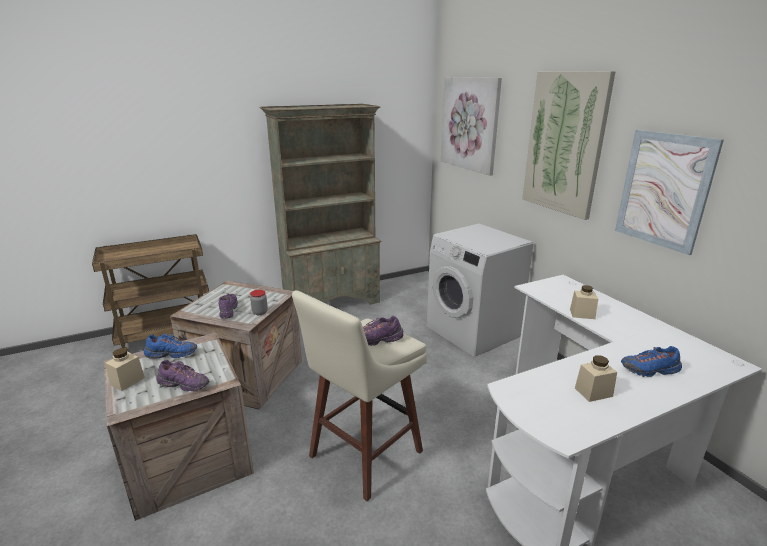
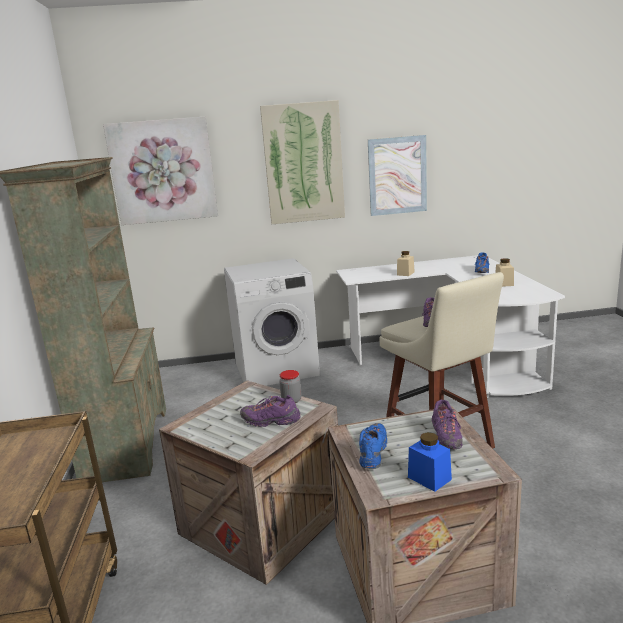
camera: 70 degrees left, 5 degrees down
(127, 381) = (429, 478): beige jar -> blue jar
(184, 385) = (446, 437): purple shoe -> purple shoe turned 150 degrees clockwise

